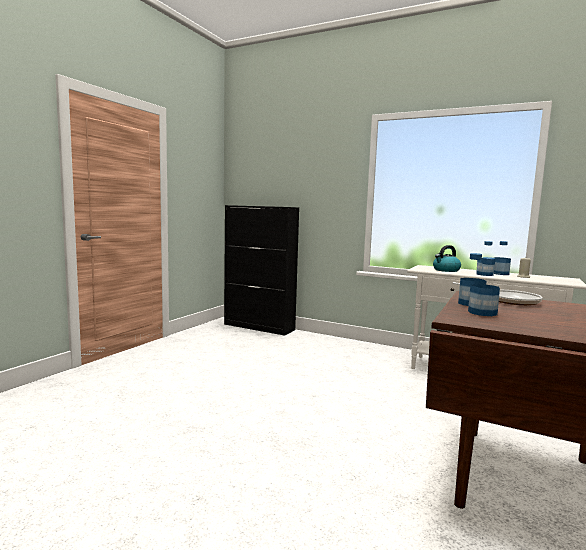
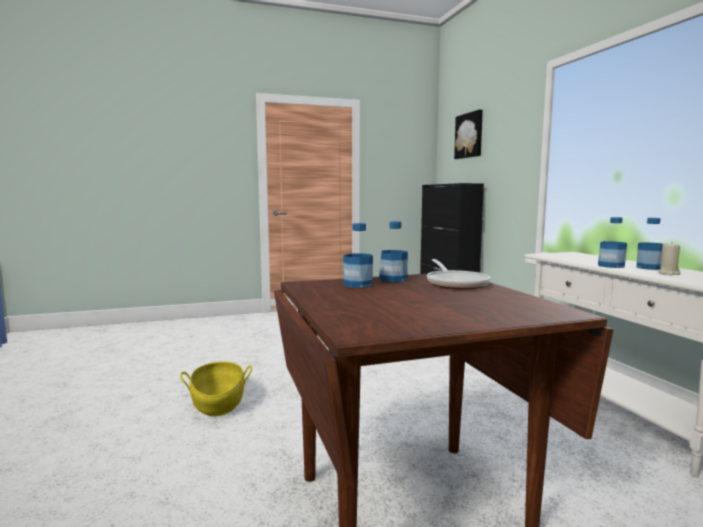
camera: 45 degrees right, 0 degrees up
(255, 487) = (218, 403): none -> basket
(275, 162) = (469, 135): none -> picture
(446, 270) = (576, 258): kettle -> none

